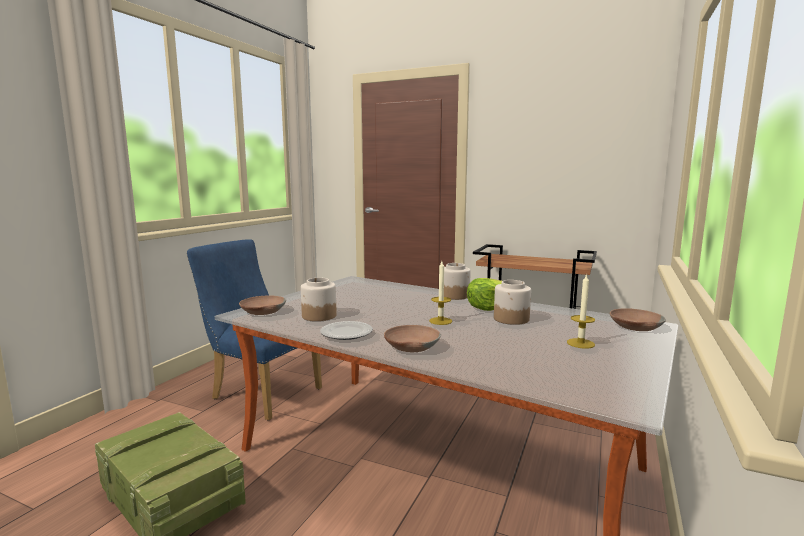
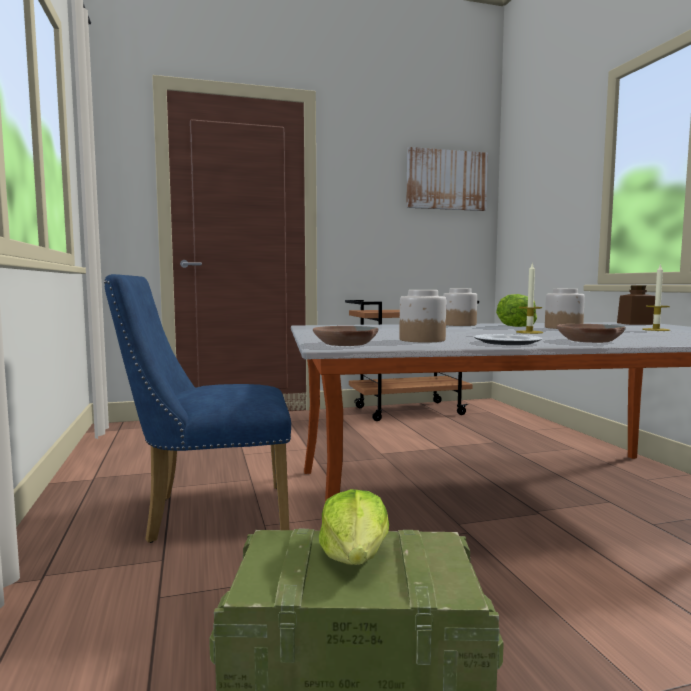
camera: 40 degrees left, 5 degrees down
(173, 446) = (355, 556): none -> lettuce
(600, 129) = (446, 180): none -> picture
(634, 326) = (636, 323): brown bowl -> brown jar

